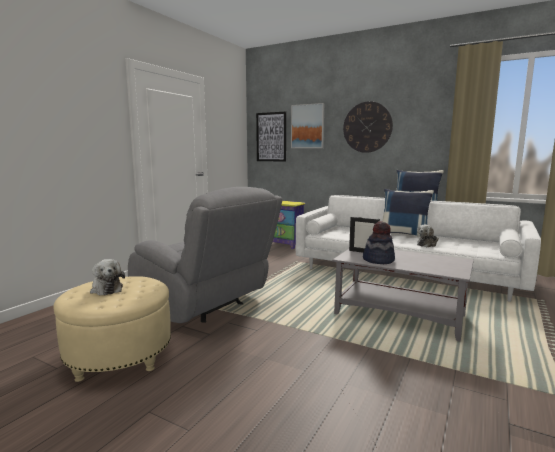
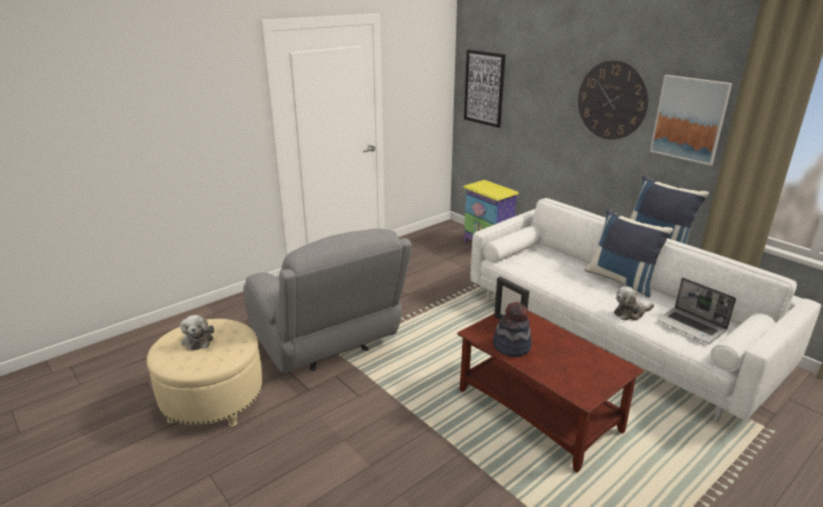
camera: 20 degrees right, 15 degrees up
(307, 126) = (531, 82): picture -> picture (689, 119)
(400, 315) = (539, 411): grey coffee table -> brown coffee table
(469, 245) = (692, 326): none -> laptop

